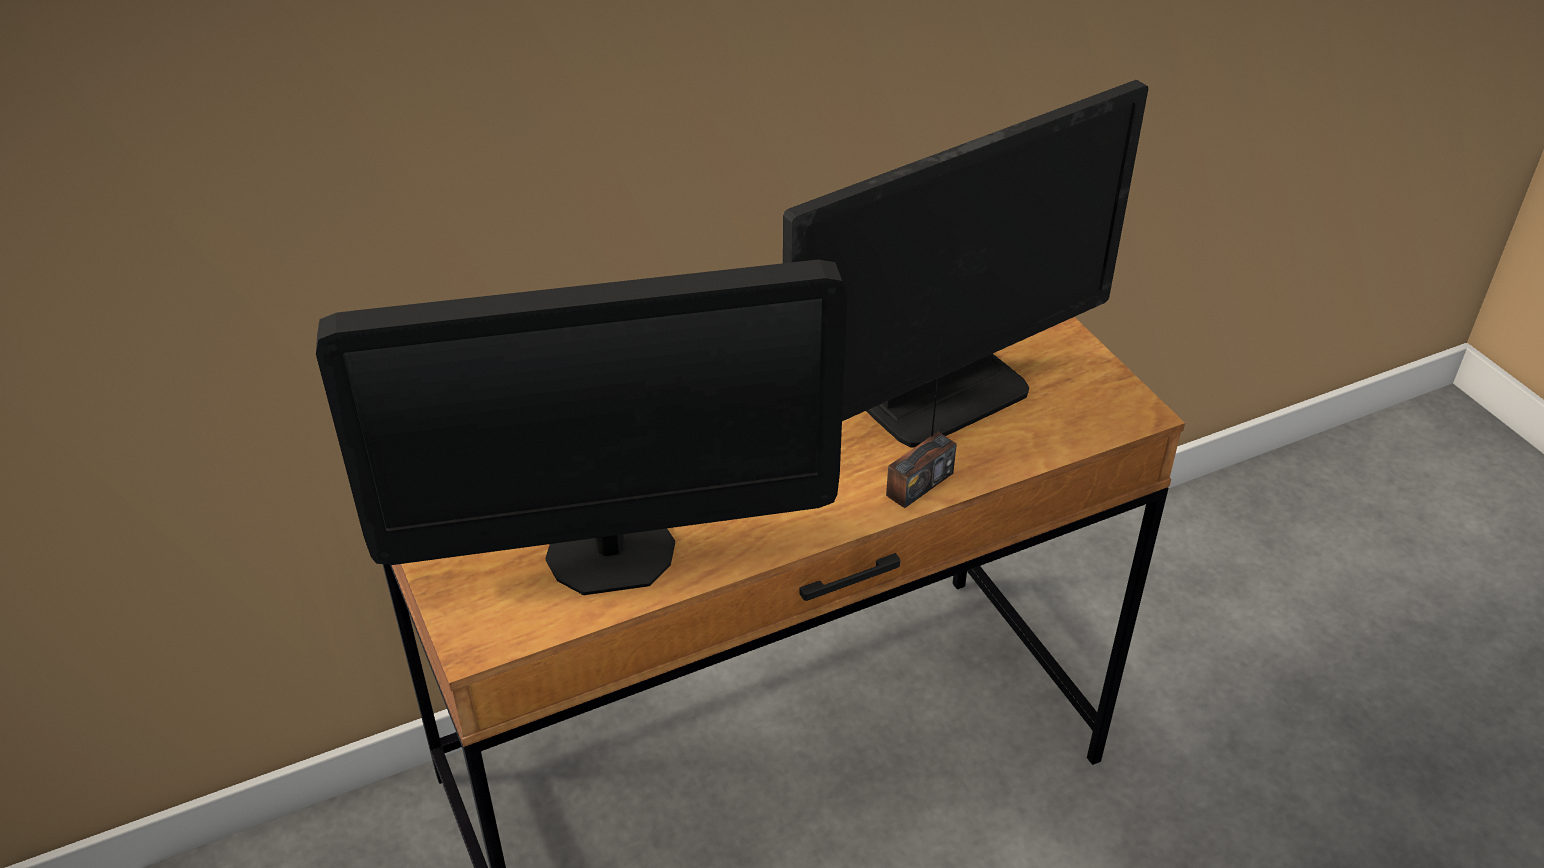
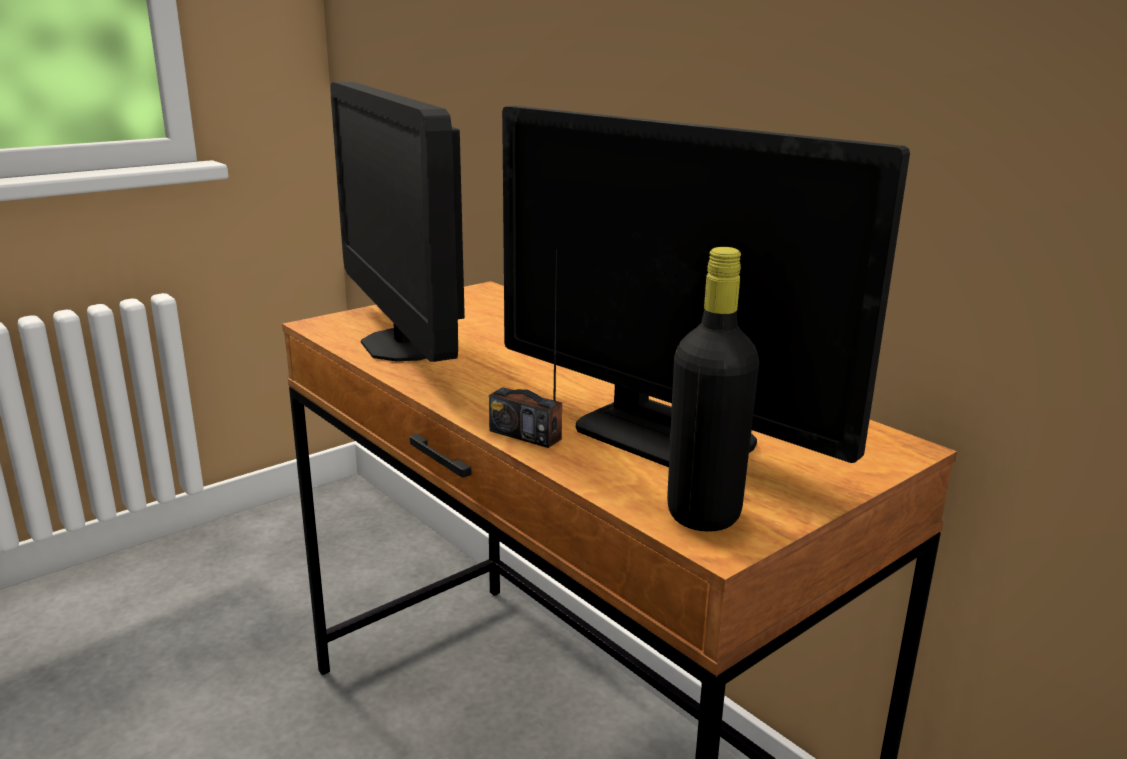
camera: 75 degrees right, 20 degrees down
(1092, 408) = (703, 513): none -> black bottle

